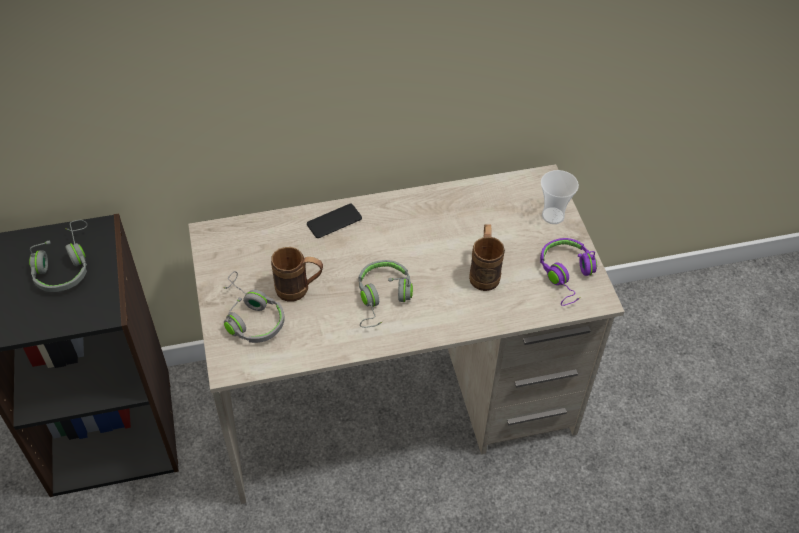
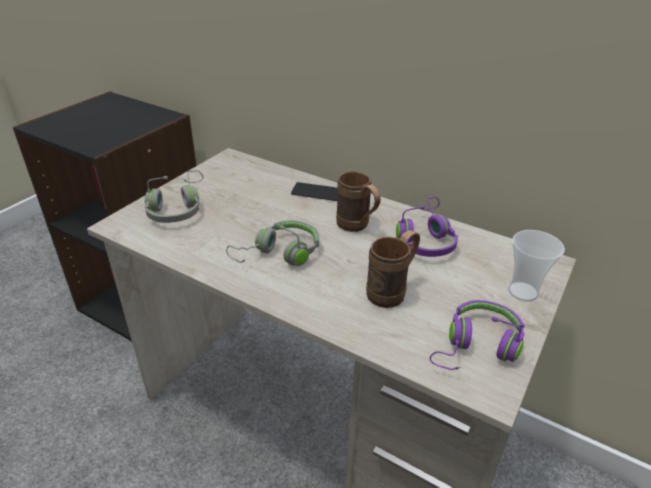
camera: 45 degrees right, 15 degrees down
(64, 266) = (122, 120): grey headphones -> none
(299, 290) = (231, 214): brown mug -> brown mug (357, 227)
(456, 213) = (425, 238): none -> purple headphones

